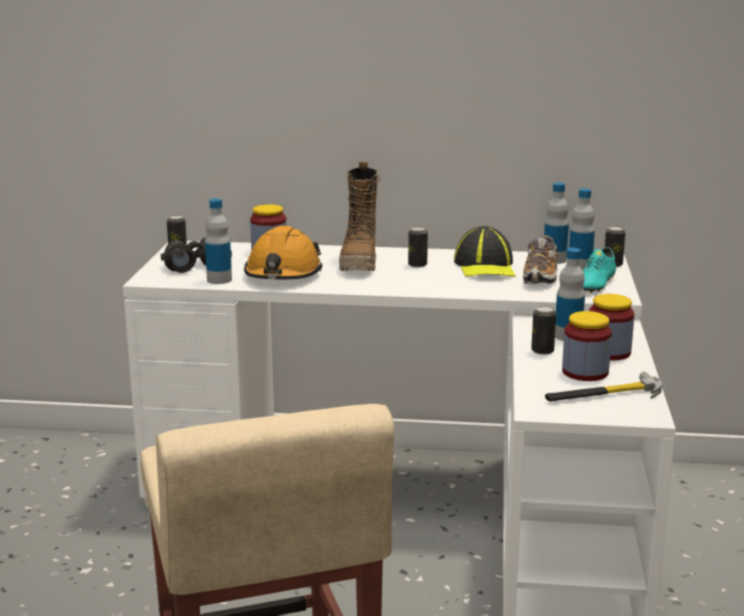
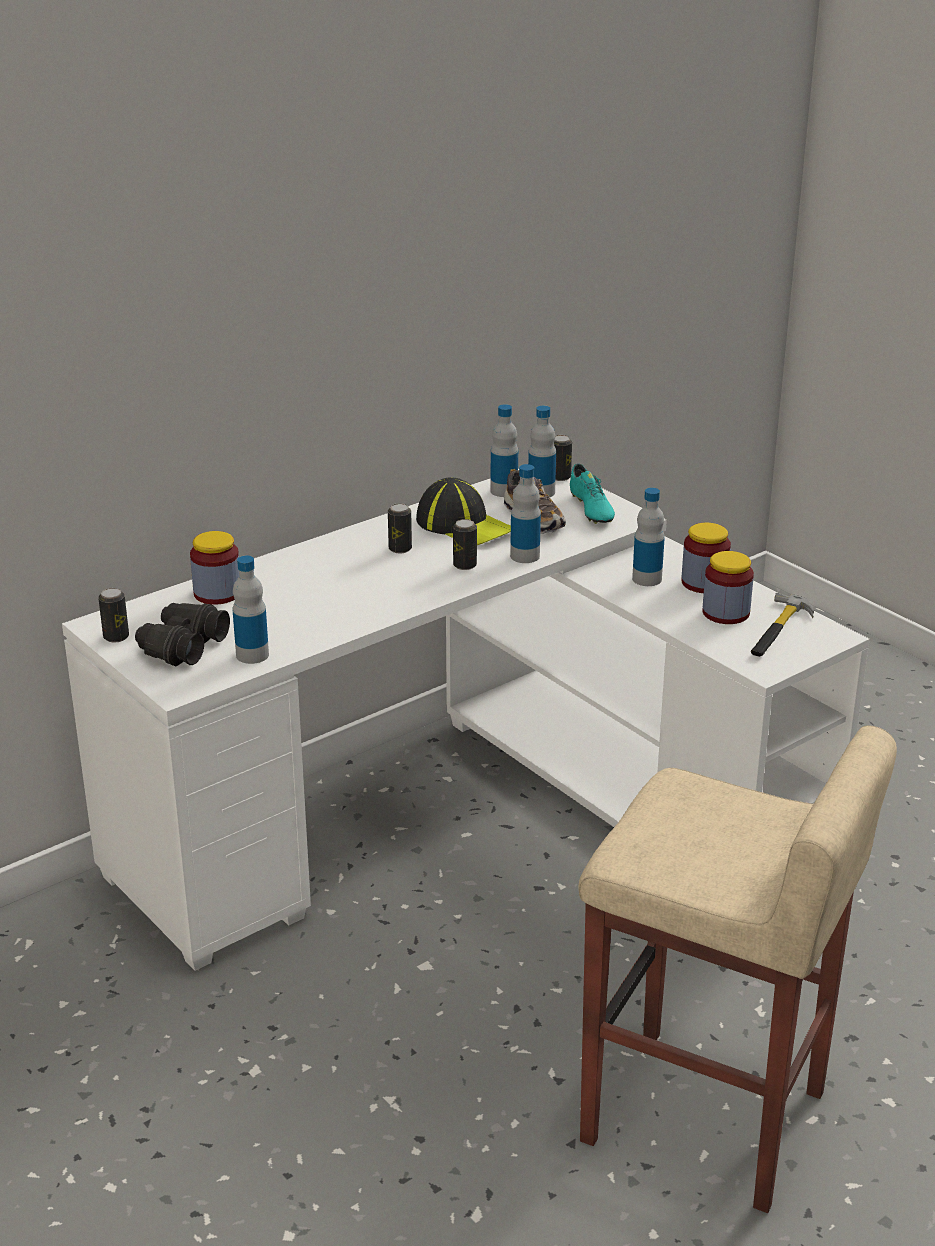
camera: 45 degrees left, 10 degrees up
(283, 274) = (300, 618): orange hard hat -> none
(359, 263) = (343, 570): boot -> none
(488, 291) = (525, 556): none -> bottle
(542, 351) = (657, 605): can -> can (465, 565)

